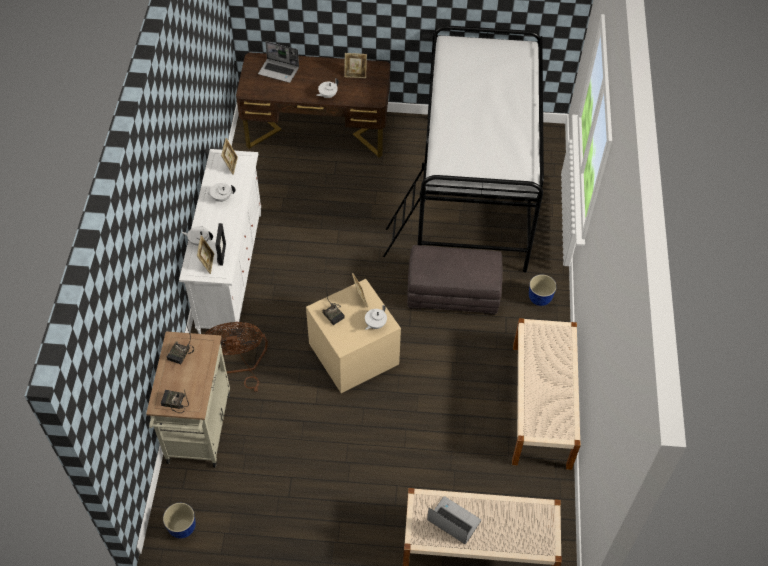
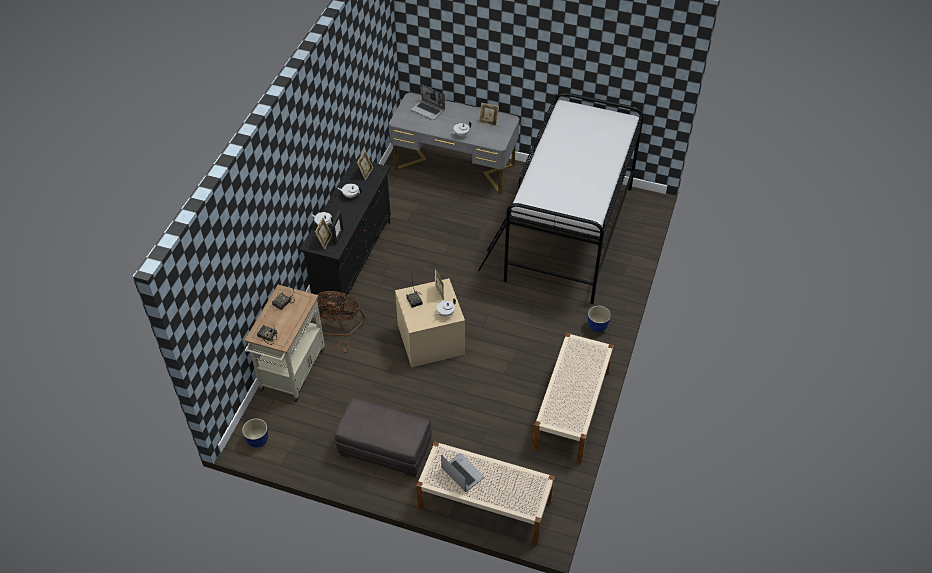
camera: 15 degrees right, 5 degrees down
(230, 272) = (352, 260): white dresser -> black dresser
(317, 132) = (454, 167): brown desk -> grey desk
(453, 293) = (526, 309): grey ottoman -> grey ottoman (386, 449)

